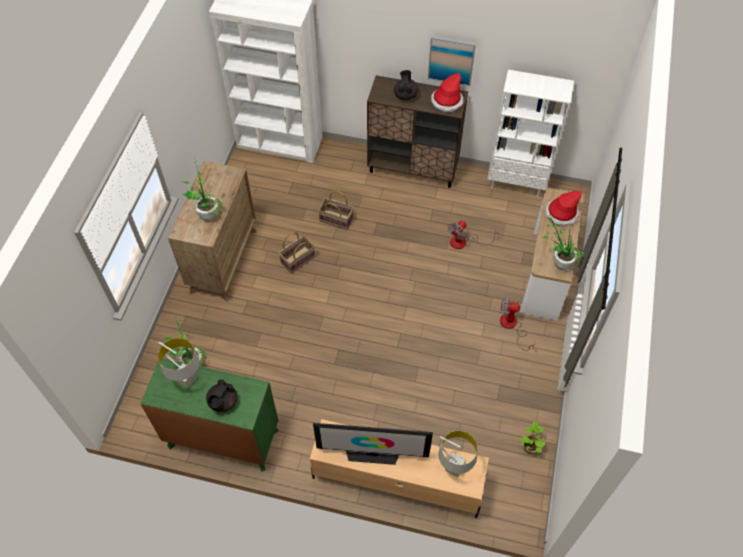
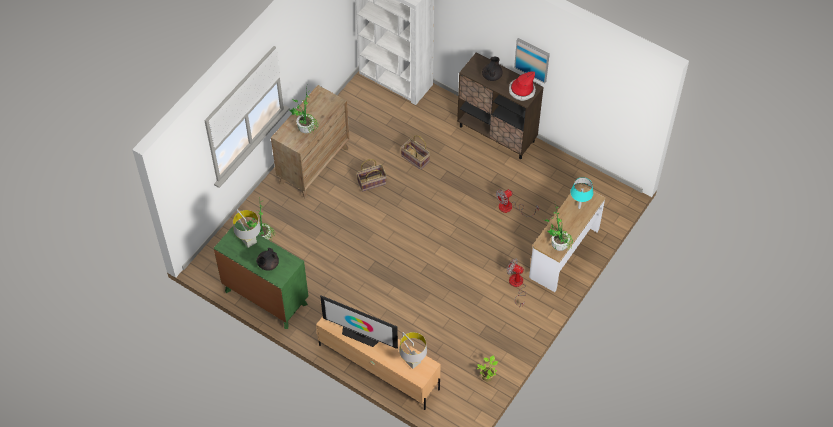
camera: 20 degrees right, 0 degrees up
(516, 183) = (578, 172): white bookcase -> none
(561, 214) = (579, 207): hat -> turquoise table lamp

